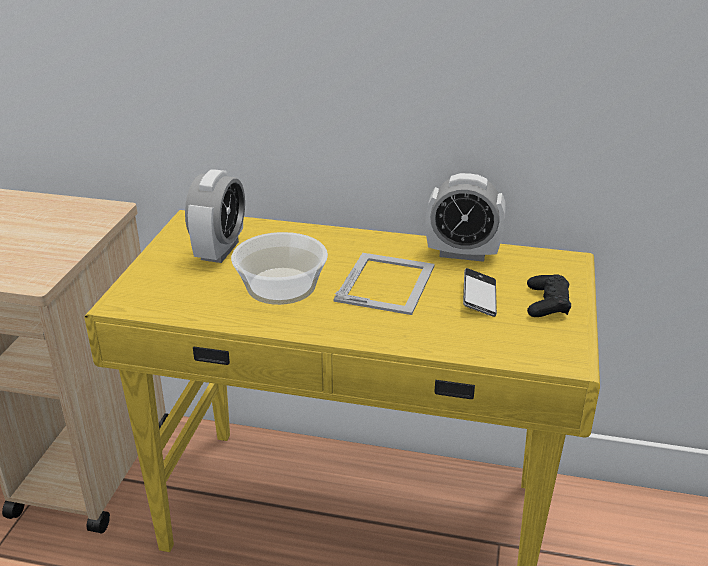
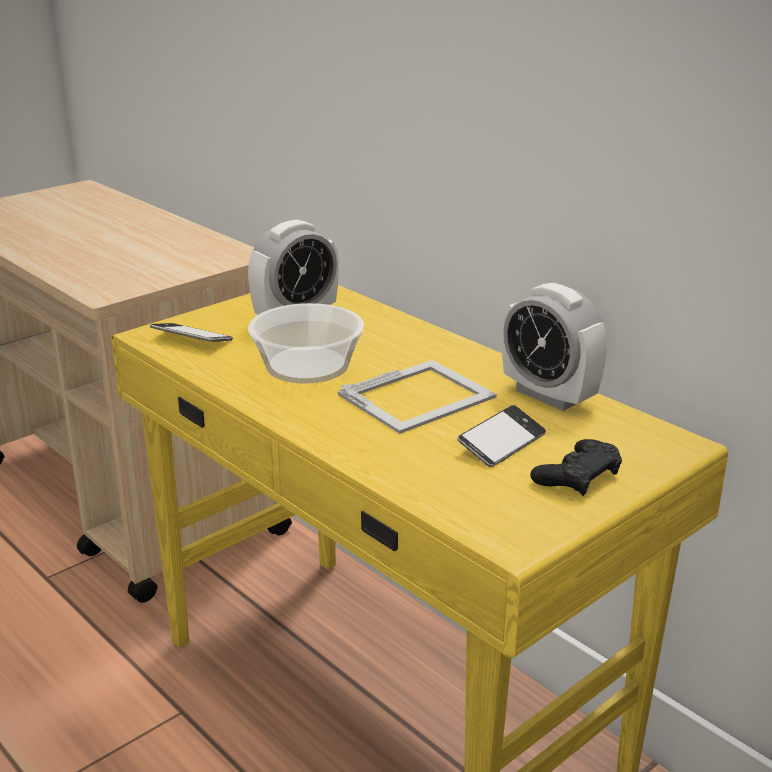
camera: 35 degrees right, 5 degrees down
(162, 295) = (192, 339): none -> phone

